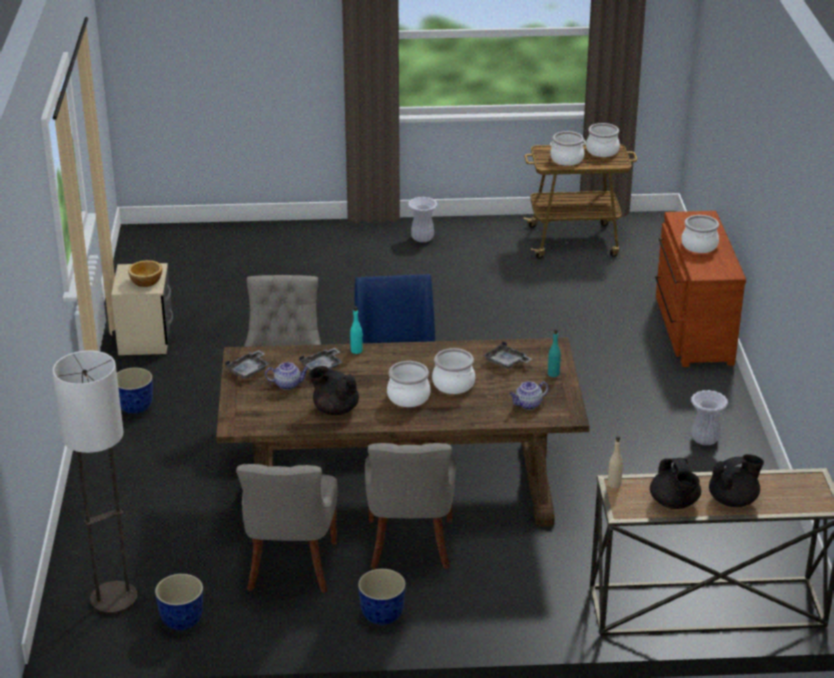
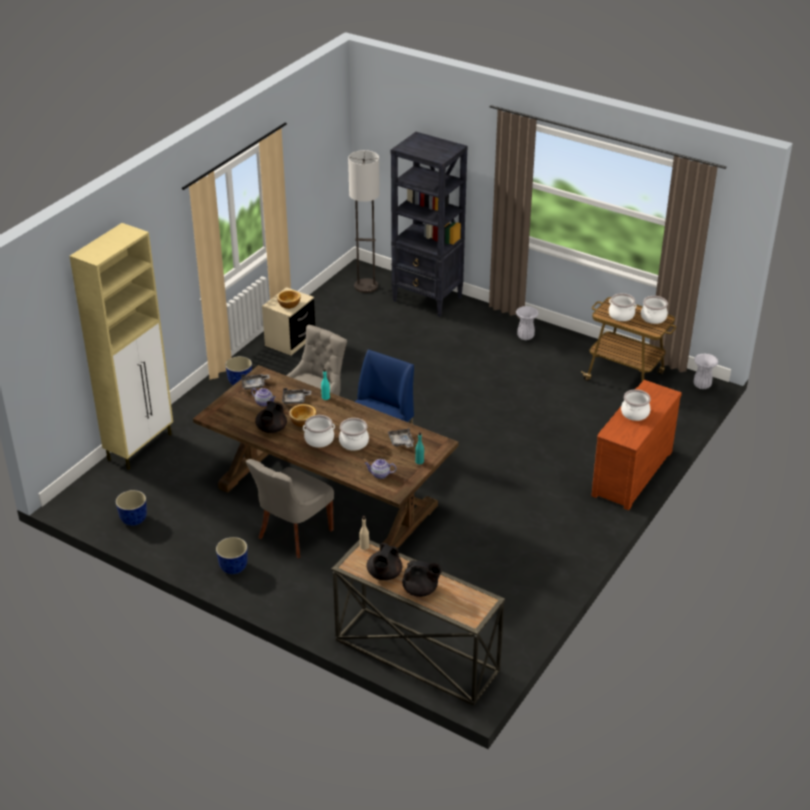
camera: 35 degrees right, 5 degrees up
(86, 532) = (140, 446): none -> beige cabinet
(114, 599) = (115, 491): floor lamp -> floor lamp (366, 286)
(264, 238) = (428, 299): none -> black bookcase
(290, 567) = (217, 516): grey chair -> none
(335, 409) = (271, 429): black teapot -> black teapot turned 135 degrees counterclockwise
(363, 386) = (303, 422): none -> bowl
(705, 440) = (545, 551): white vase -> white vase (702, 385)

